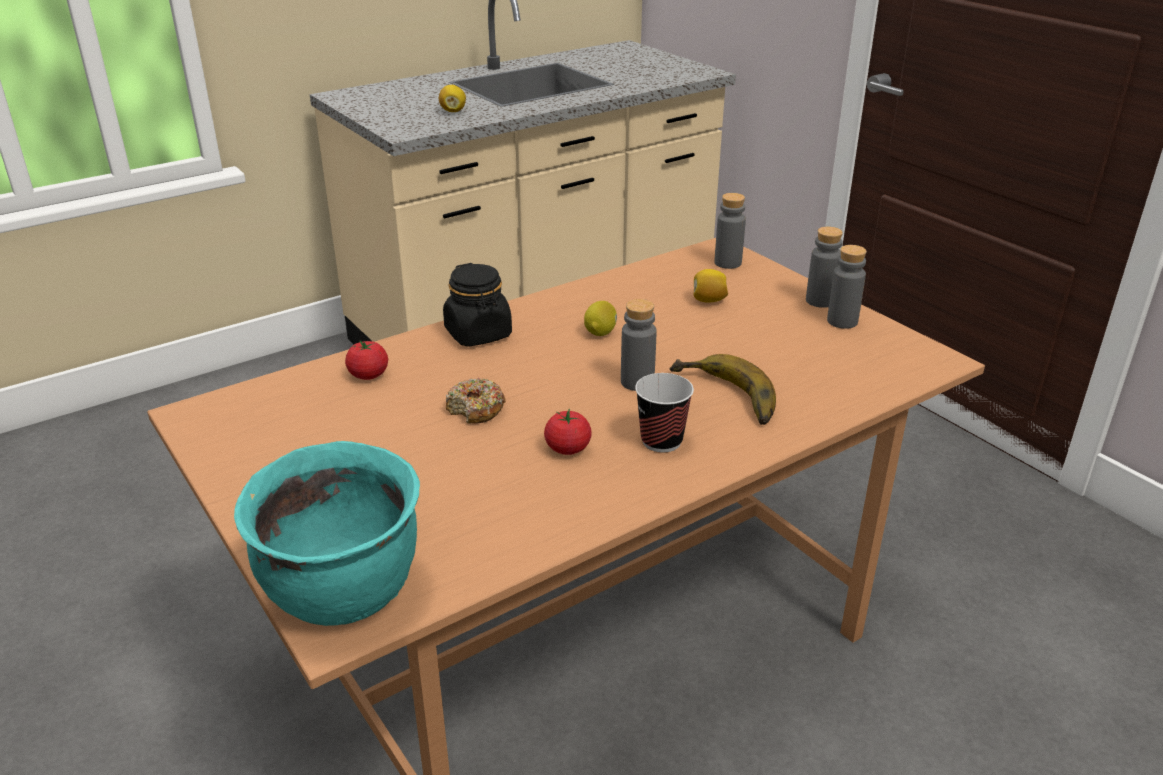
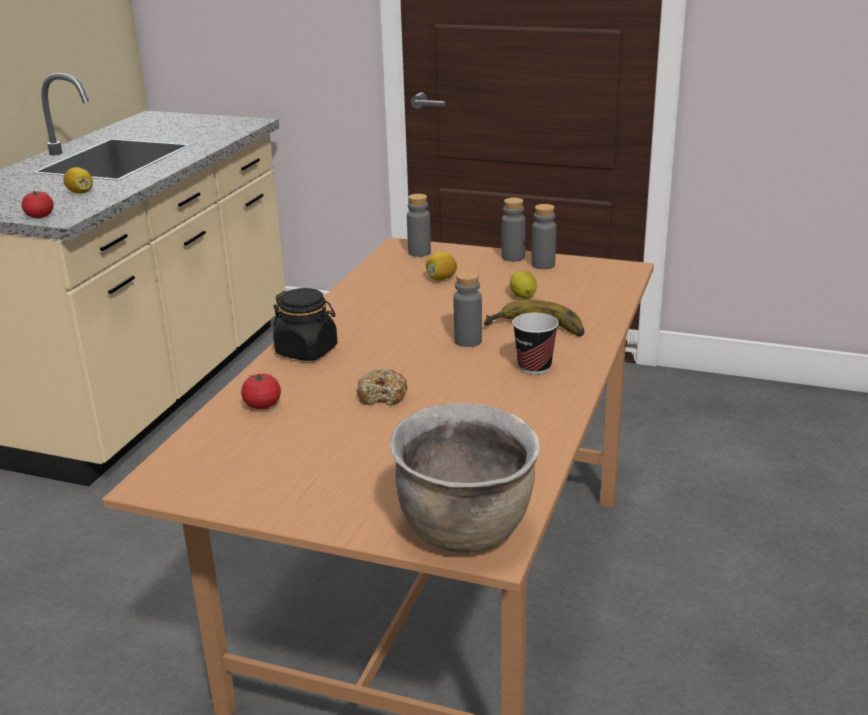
camera: 35 degrees left, 5 degrees down
(345, 593) = (466, 530): turquoise cooking pot -> brown cooking pot
(567, 448) = (482, 393): tomato -> tomato (40, 216)
(601, 332) = (396, 320): lemon -> lemon (522, 296)

